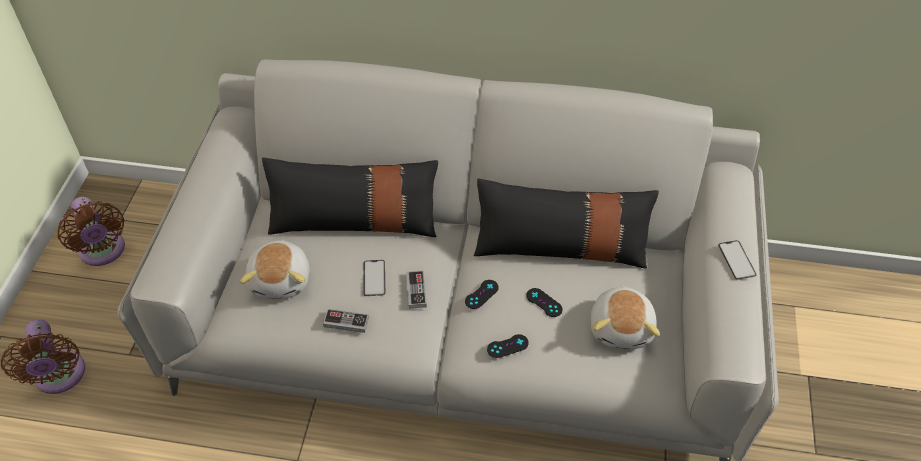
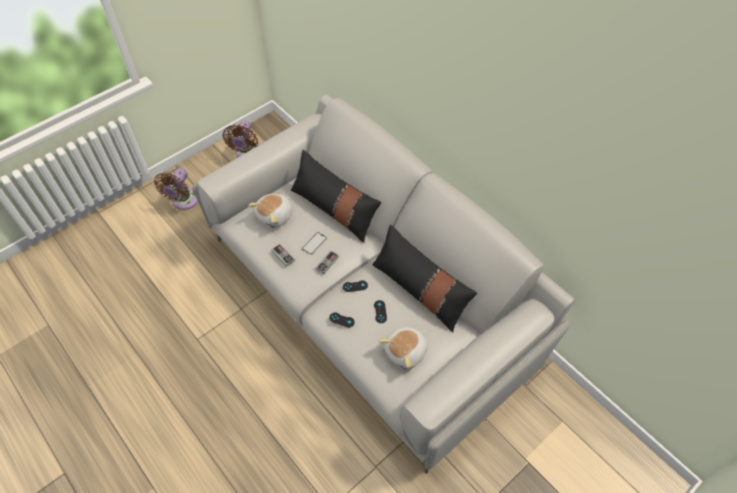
camera: 40 degrees right, 5 degrees up
(736, 260) = (484, 359): phone -> none

